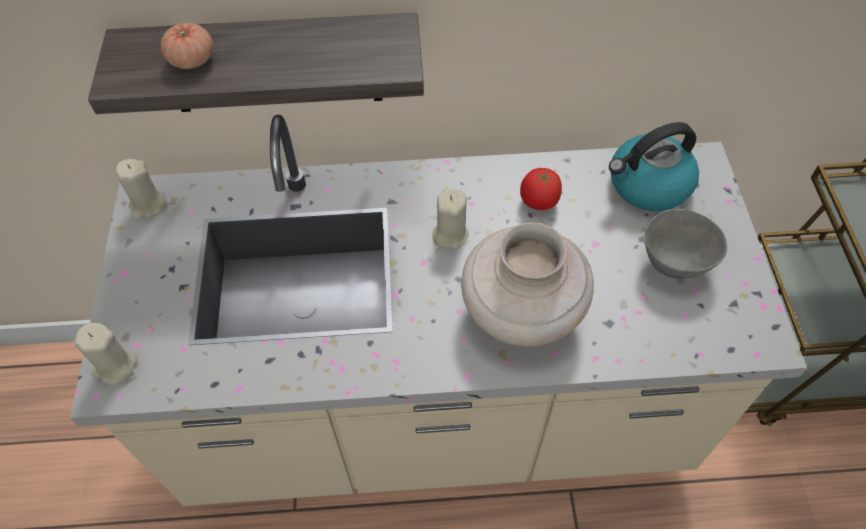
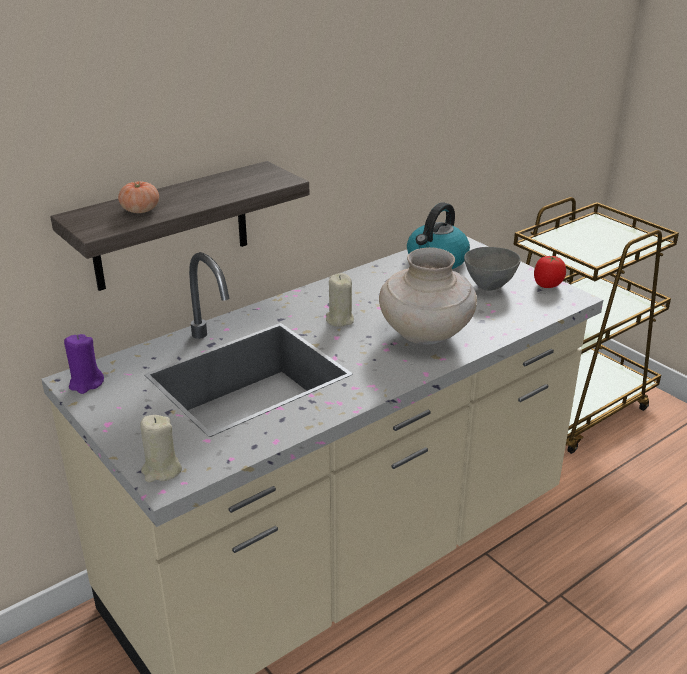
camera: 35 degrees left, 25 degrees down
(148, 205) = (86, 383): beige candle -> purple candle
(538, 201) = (379, 287): tomato -> tomato (547, 285)

